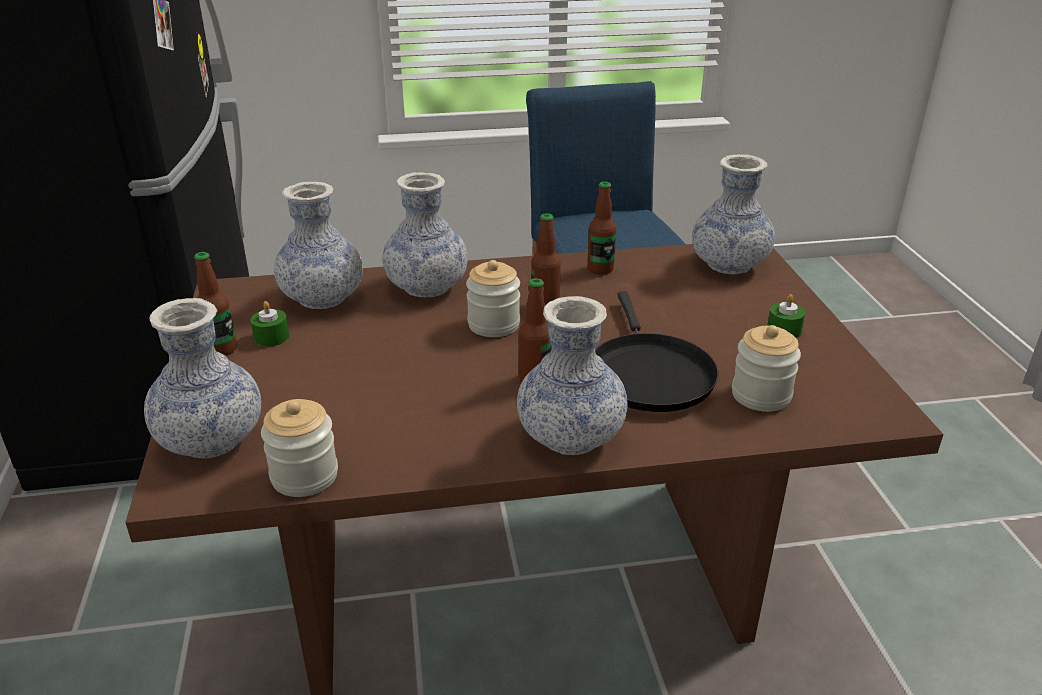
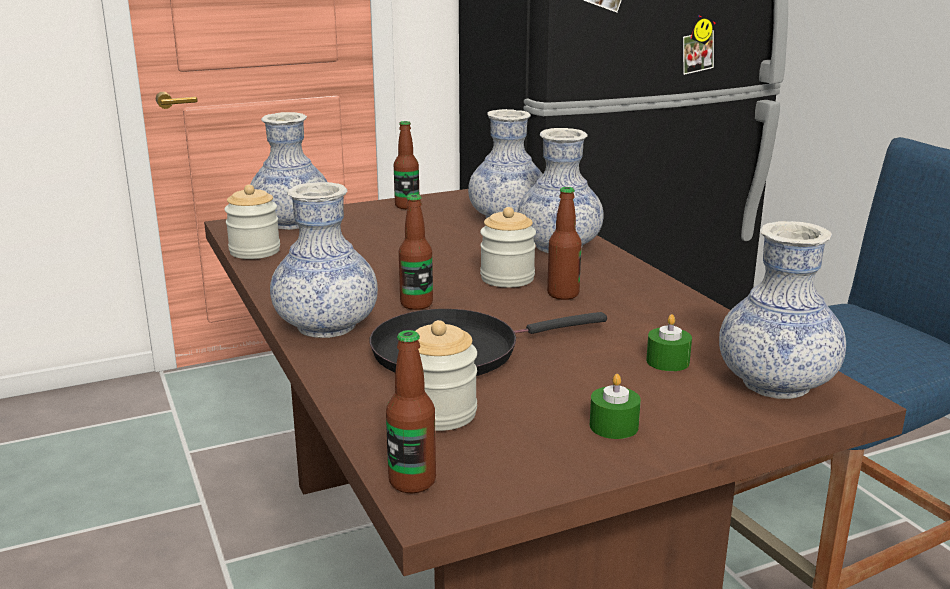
camera: 75 degrees right, 10 degrees down
(271, 337) = (433, 215): green candle -> green candle (667, 361)
(600, 269) = (675, 311): bottle -> bottle (412, 481)

